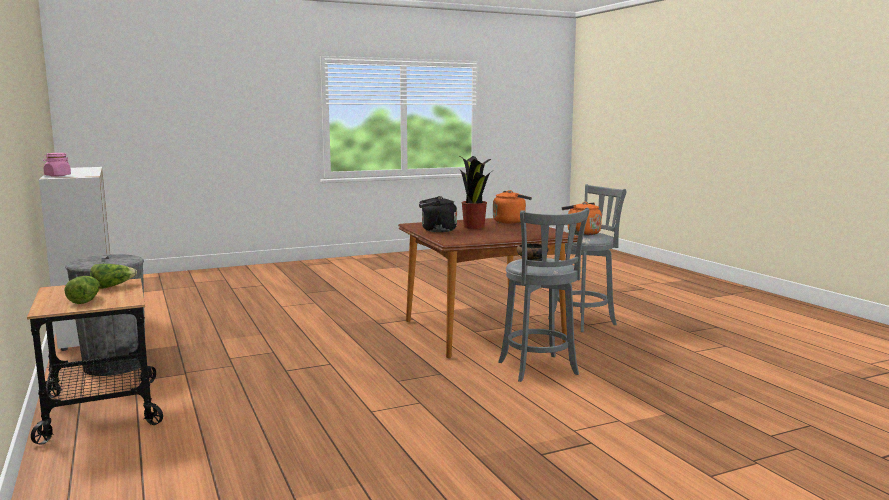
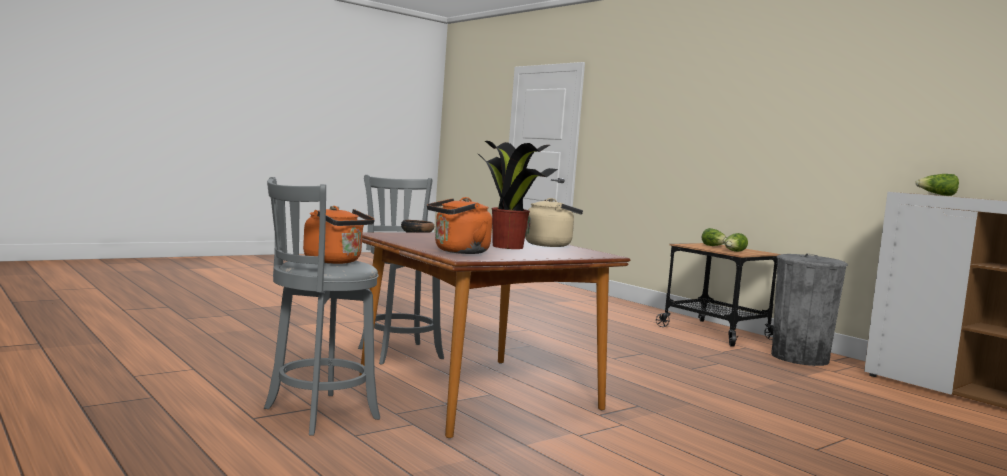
camera: 165 degrees right, 5 degrees down
(57, 176) = (937, 194): pink jar -> lettuce
(436, 230) = (550, 245): black kettle -> beige kettle

